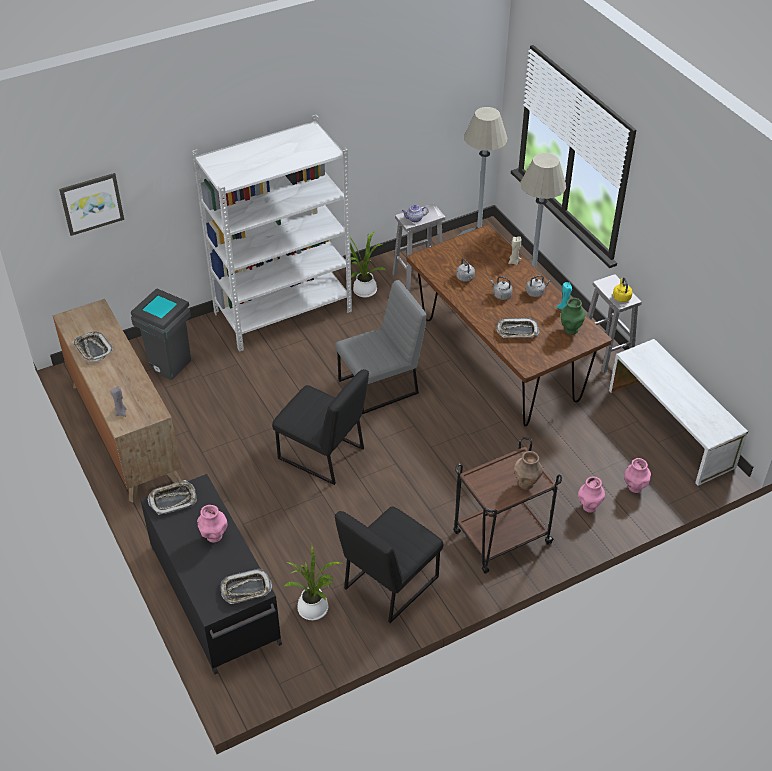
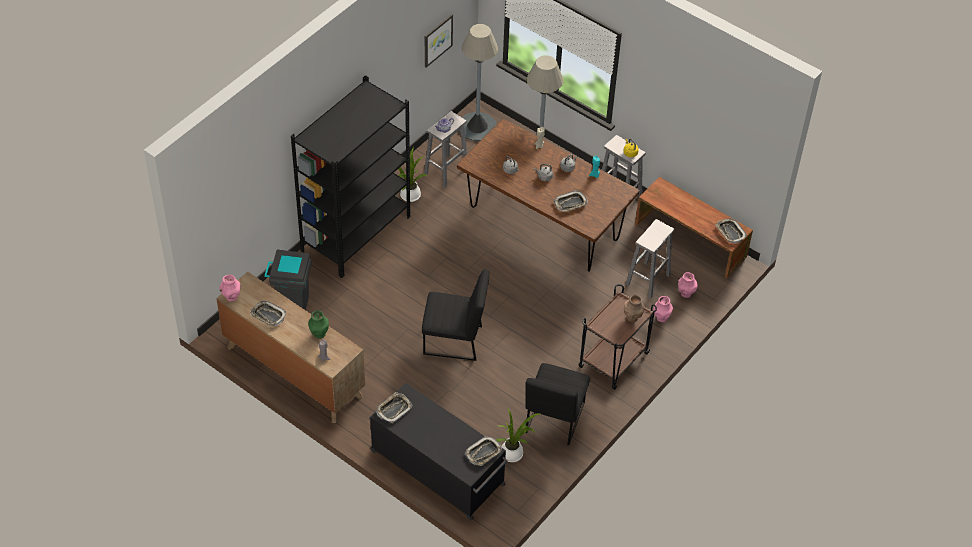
camera: 25 degrees left, 5 degrees up
(91, 203) = (228, 201): picture -> picture (437, 40)
(214, 537) = (439, 425): pink vase -> pink vase (231, 297)
(283, 312) = (356, 233): white bookcase -> black bookcase
(381, 386) = (467, 273): grey chair -> none
(570, 330) = (607, 191): green vase -> green vase (319, 334)
(593, 458) = (647, 280): none -> white stool
(672, 428) = (691, 240): white bench -> brown bench
(716, 425) = (730, 232): none -> tray

